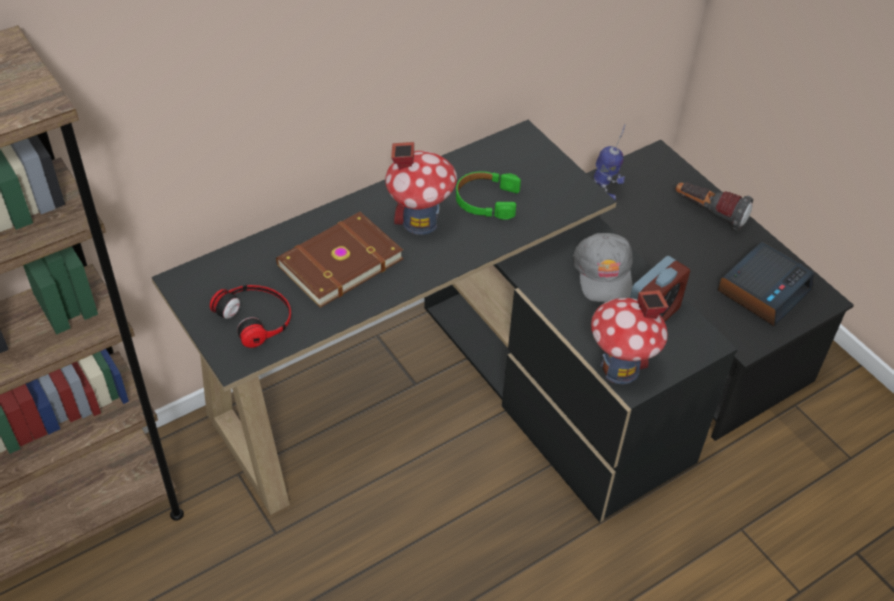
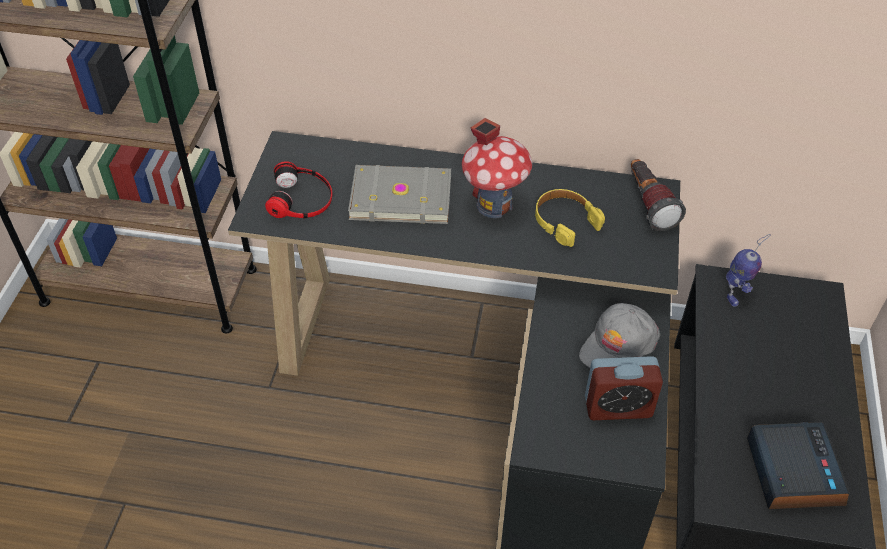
camera: 45 degrees right, 0 degrees up
(338, 261) = (400, 196): brown book -> grey book
(486, 201) = (565, 221): green headphones -> yellow headphones
(620, 368) = (539, 427): toy house -> none
(709, 213) = (815, 372): flashlight -> flashlight (648, 204)
(763, 290) = (792, 471): alarm clock -> alarm clock turned 90 degrees counterclockwise

